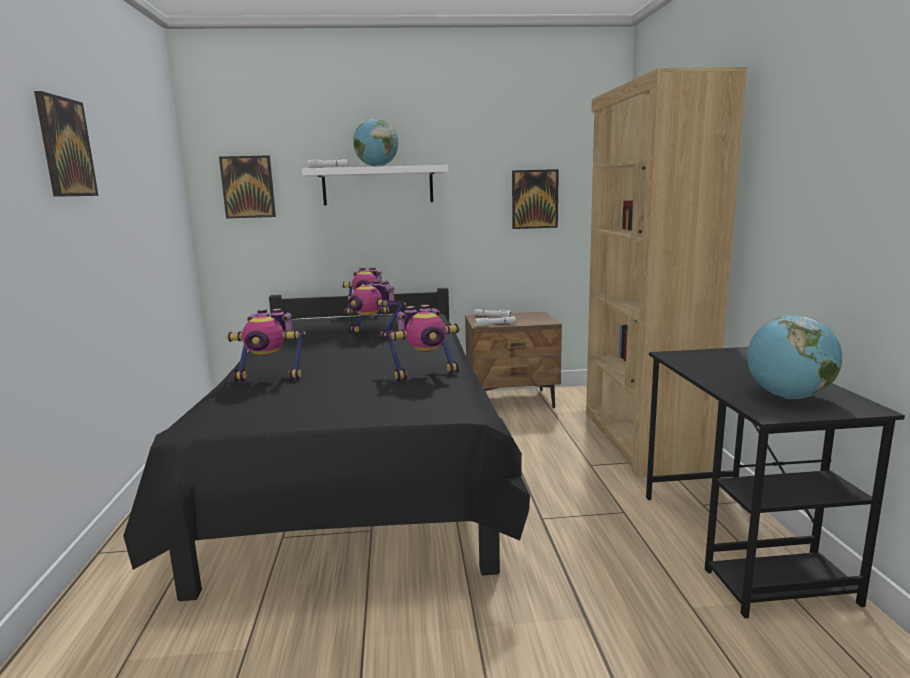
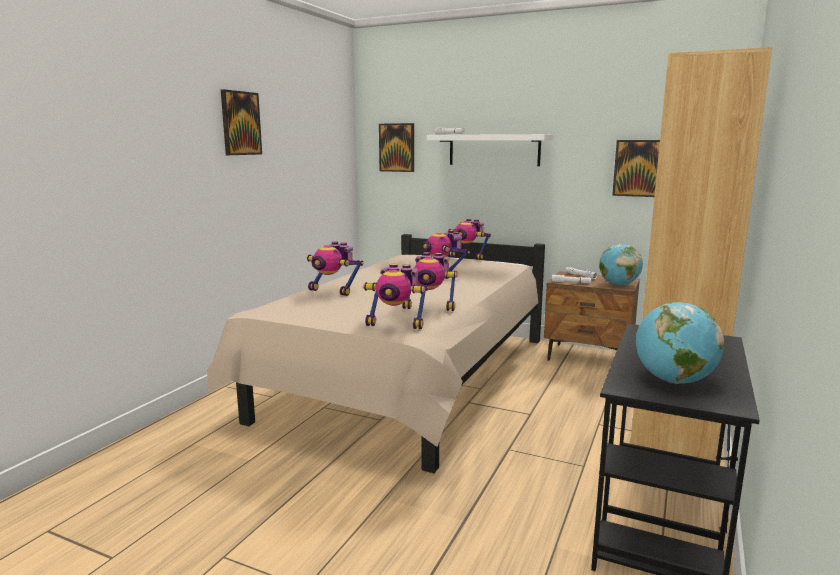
camera: 30 degrees right, 0 degrees up
(357, 472) = (409, 380): black bed -> beige bed
(377, 166) = (488, 134): globe -> globe (618, 285)
(421, 401) = (396, 324): none -> toy robot

